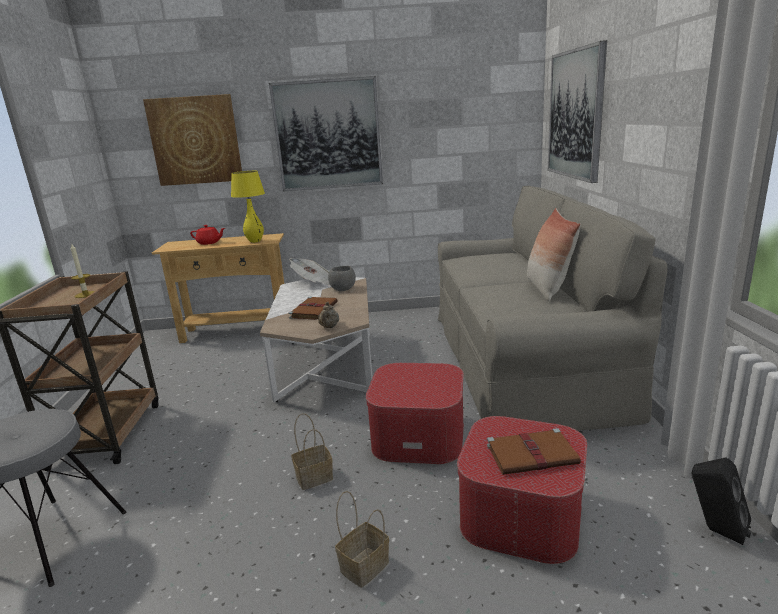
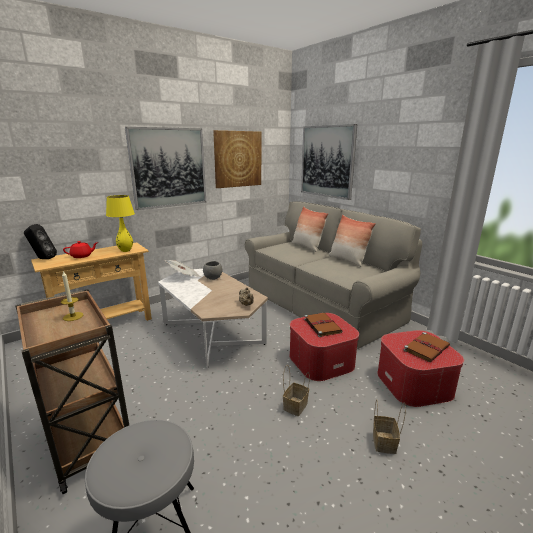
camera: 35 degrees left, 0 degrees up
(195, 140) = (58, 170): picture -> picture (237, 159)
(314, 310) = (216, 295): brown book -> brown book (321, 325)
(517, 262) = (307, 247): none -> pillow
(715, 530) = (481, 361): black speaker -> black speaker (42, 259)

